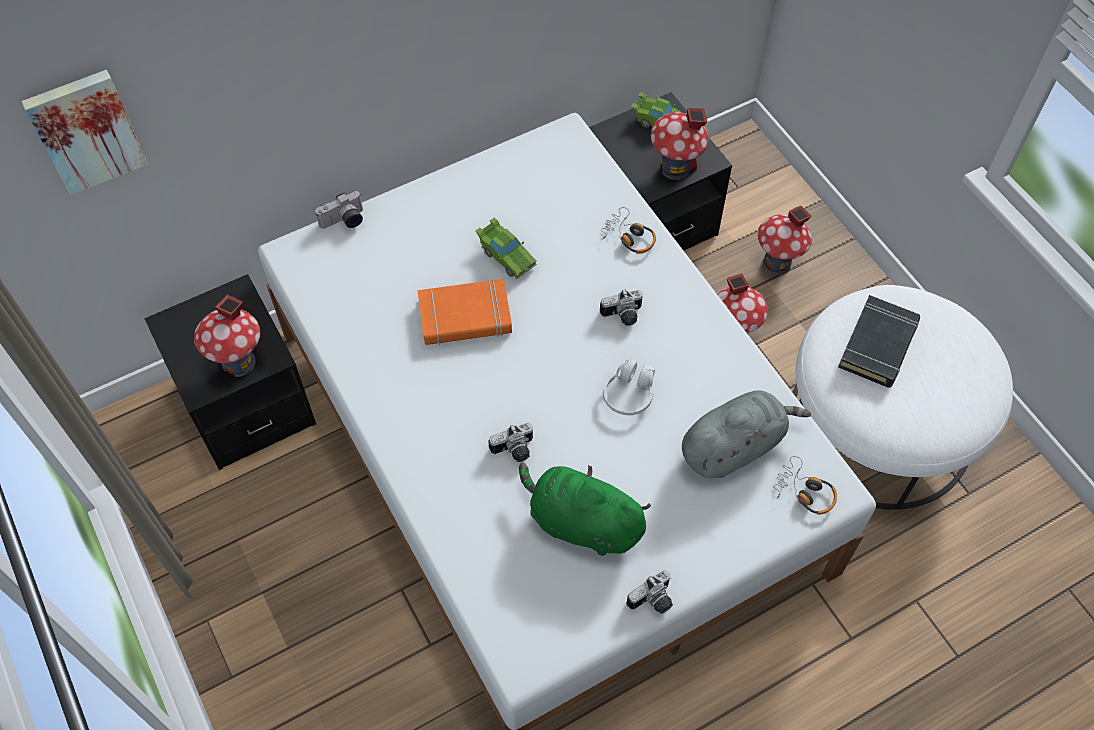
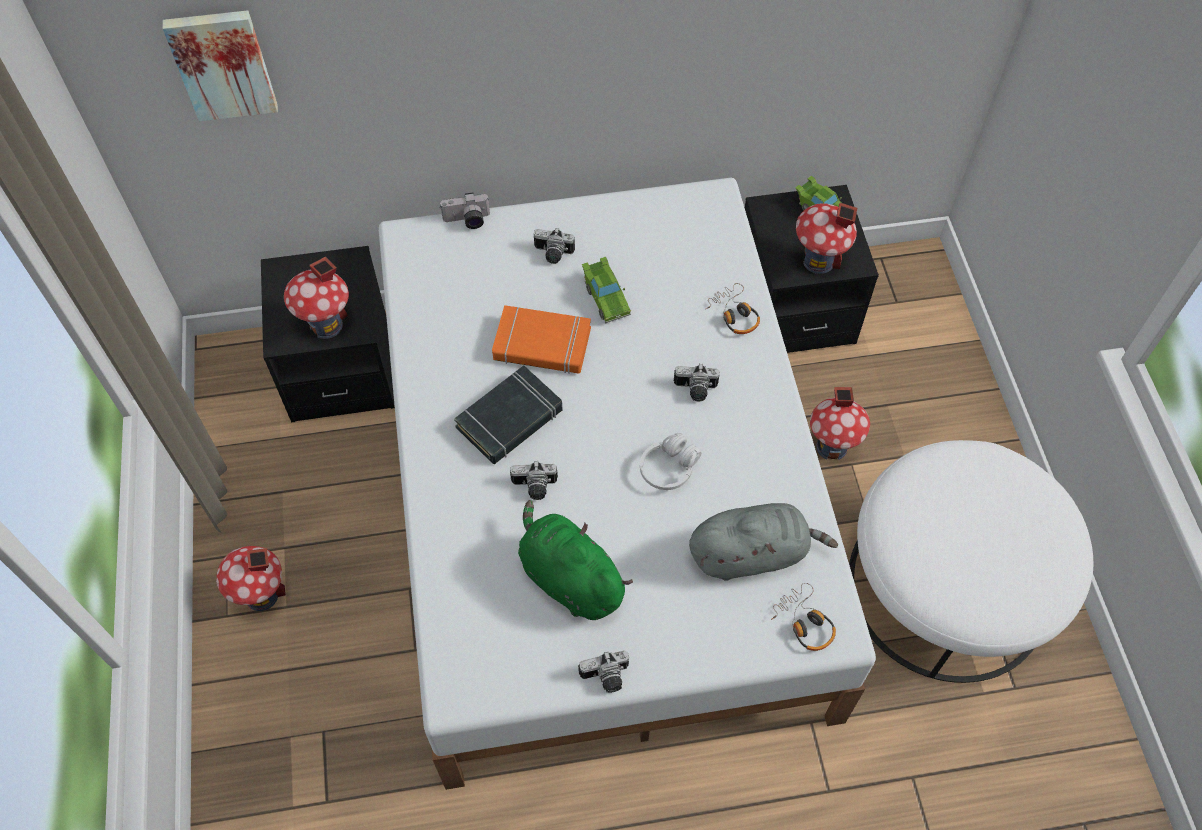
camera: 20 degrees right, 0 degrees up
(439, 230) = (552, 254): none -> camera
(777, 263) = (906, 389): toy house -> toy house (262, 595)
(878, 345) = (955, 501): black book -> black book (510, 419)

